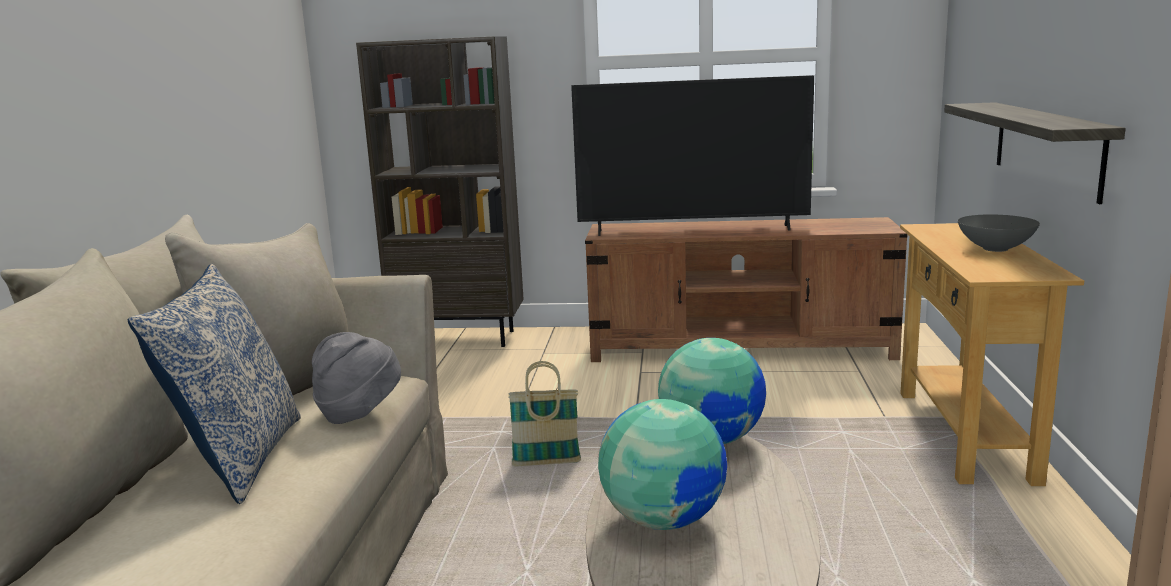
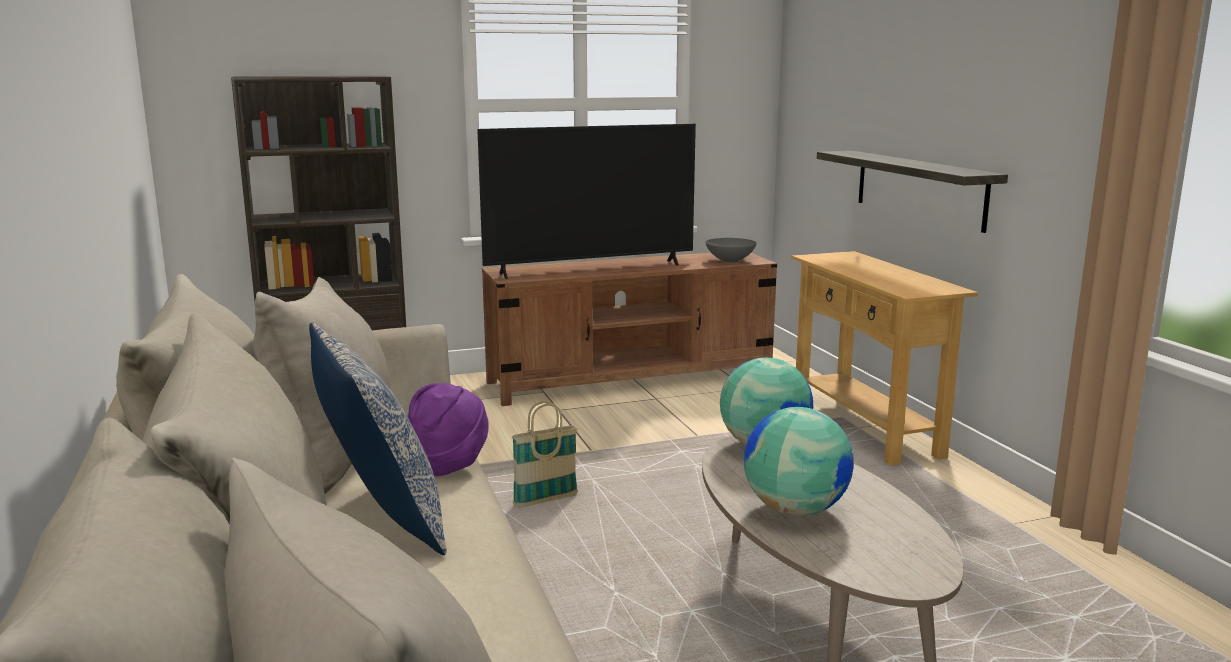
camera: 25 degrees left, 0 degrees up
(359, 413) = (448, 463): grey hat -> purple hat
(994, 249) = (888, 272): grey bowl -> grey bowl (729, 261)

